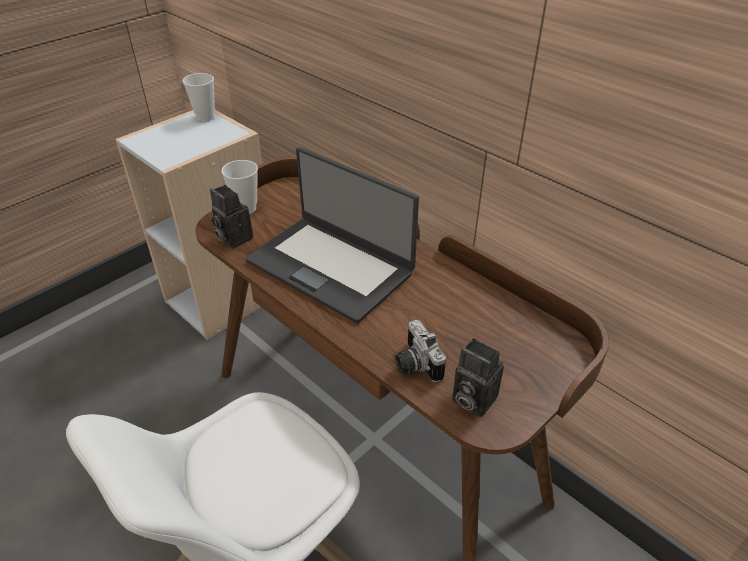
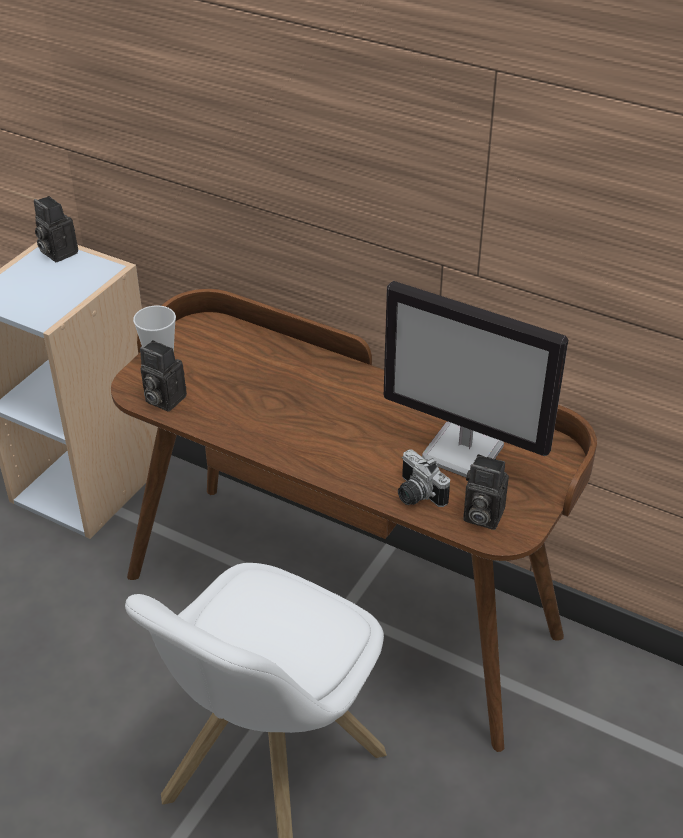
camera: 15 degrees left, 0 degrees up
(205, 117) = (57, 252): cup -> camera
(331, 266) = (289, 412): laptop -> none
(475, 332) = (464, 452): none -> monitor

